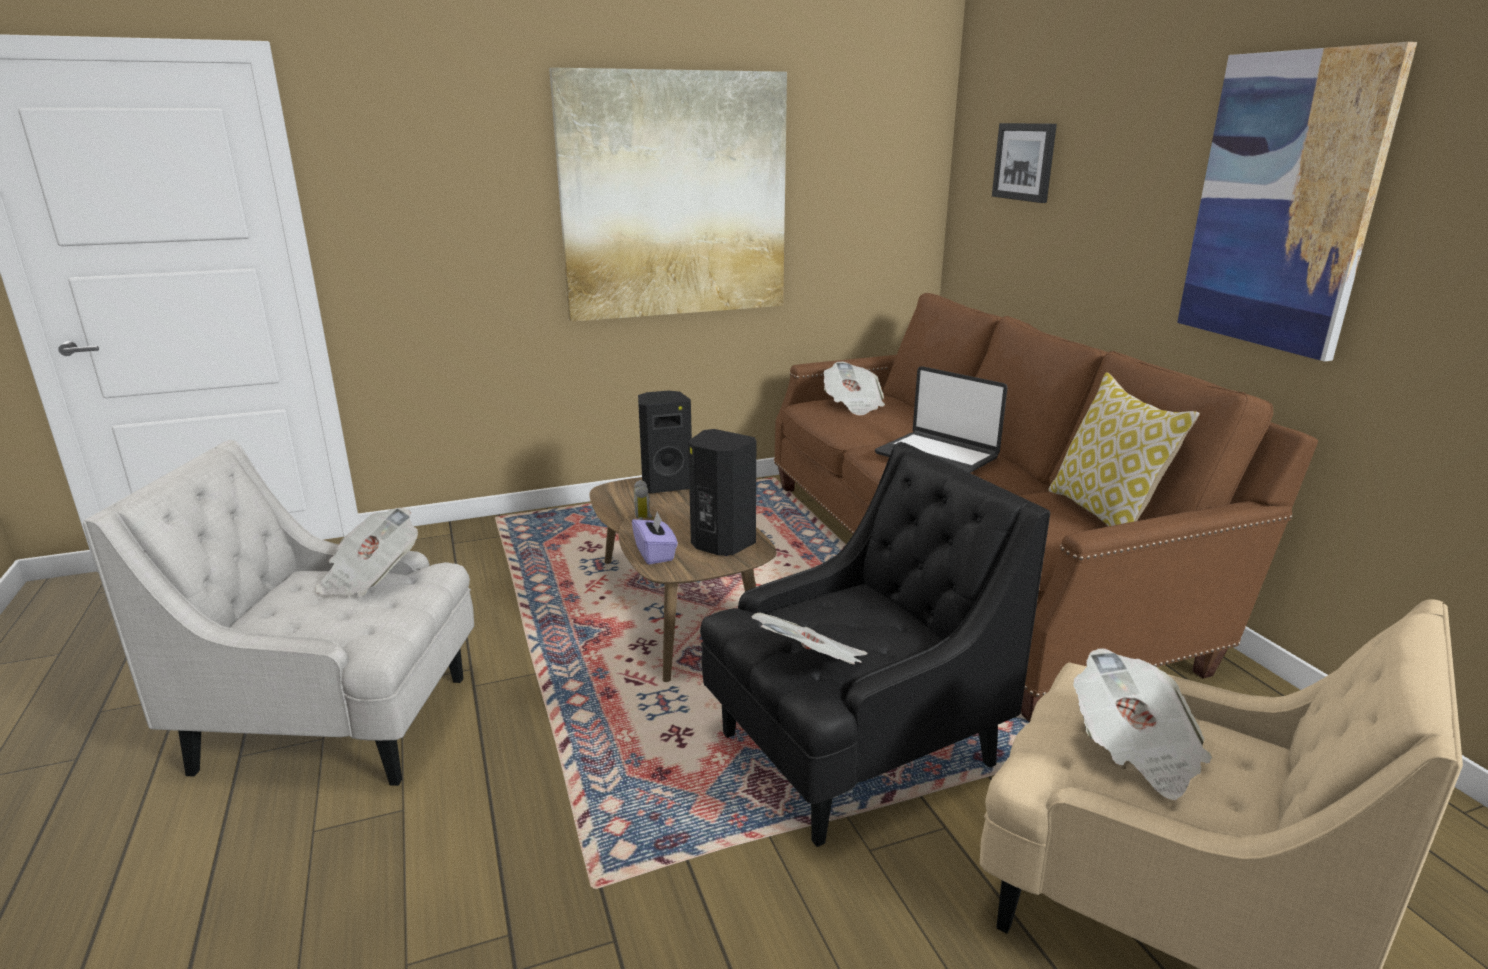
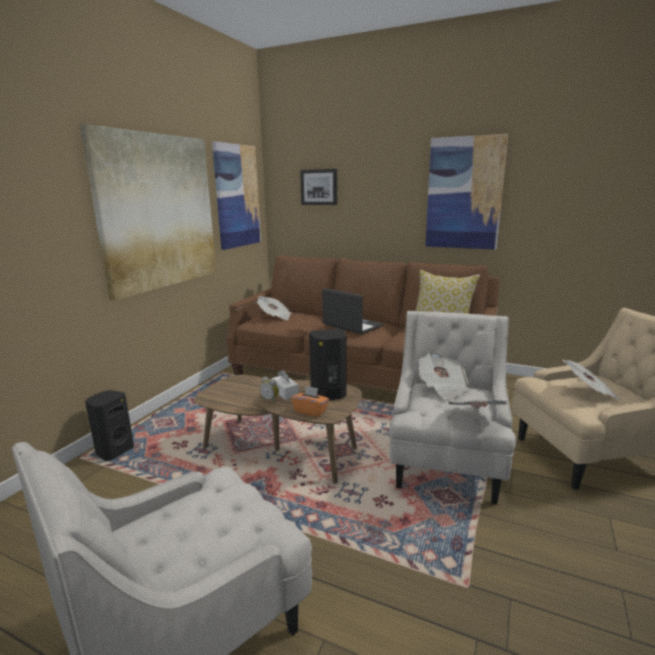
camera: 45 degrees left, 5 degrees down
(370, 577) = (192, 501): newspaper -> newspaper (442, 388)
(655, 553) = (310, 411): purple tissue box -> orange tissue box
(665, 485) = (233, 384): black speaker -> black speaker (114, 451)
(677, 518) = (285, 392): none -> white tissue box
(853, 751) = (446, 463): black armchair -> white armchair
(865, 173) = (237, 196): none -> picture
(937, 456) = (352, 326): laptop -> laptop turned 135 degrees counterclockwise

